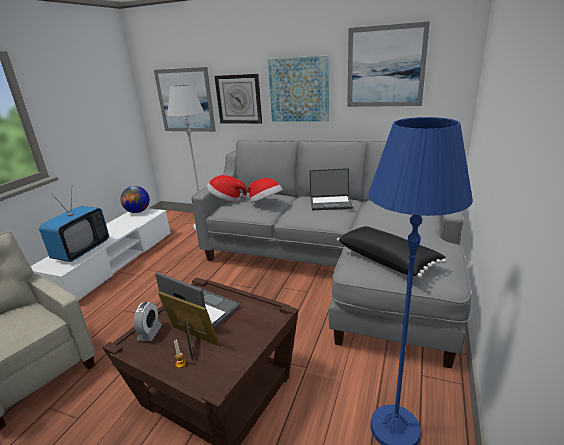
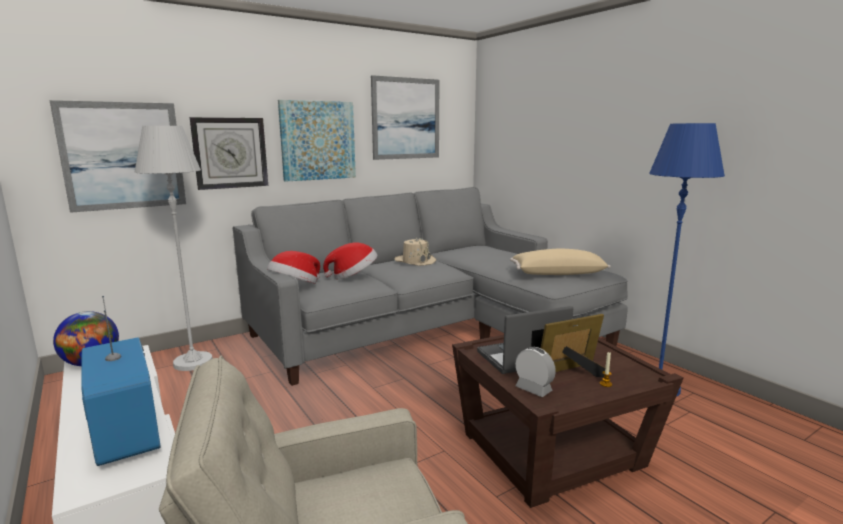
camera: 55 degrees left, 10 degrees down
(330, 203) = (415, 261): laptop -> beige hat
(387, 259) = (557, 273): black pillow -> beige pillow

